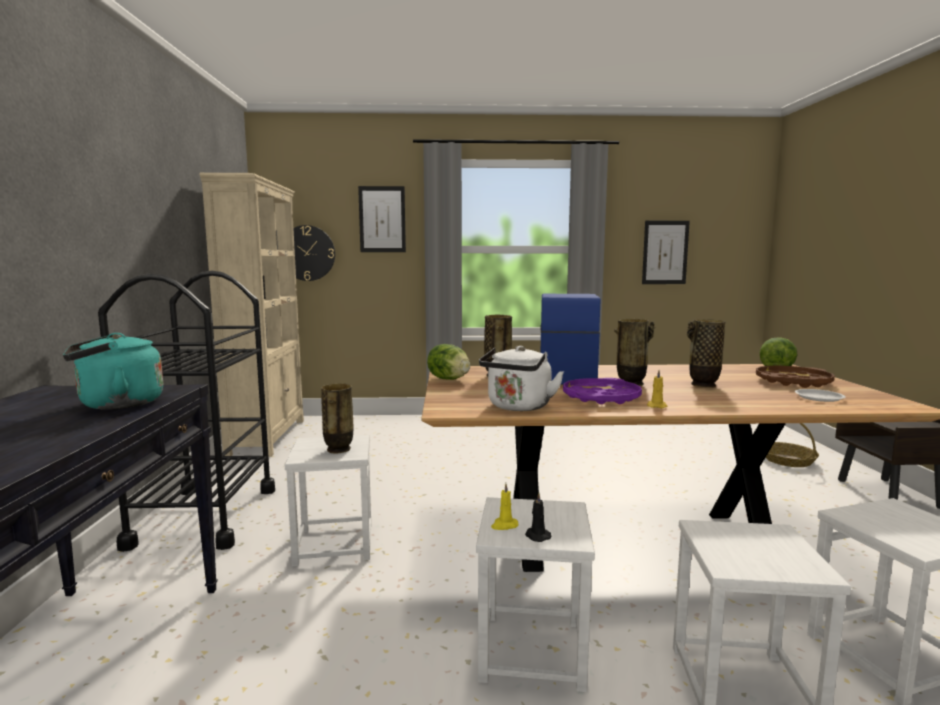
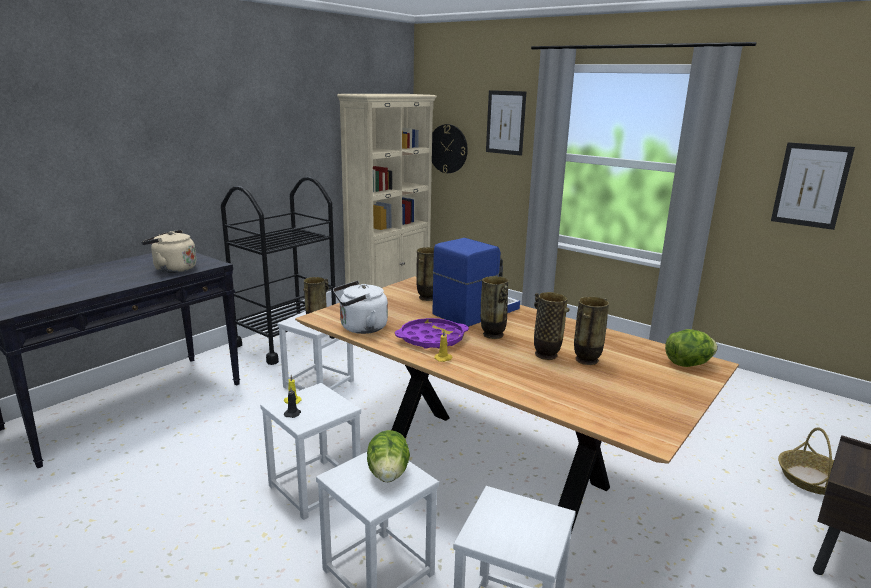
camera: 40 degrees right, 10 degrees up
(116, 404) = (172, 269): turquoise kettle -> beige kettle
(449, 379) = (389, 292): lettuce -> lettuce (388, 474)
(732, 381) = (587, 360): none -> vase
(792, 382) = (643, 380): brown tray -> none
(819, 398) = (599, 401): white plate -> none

